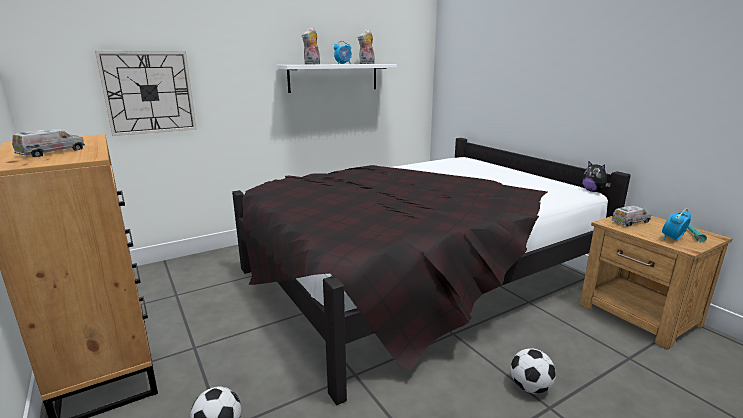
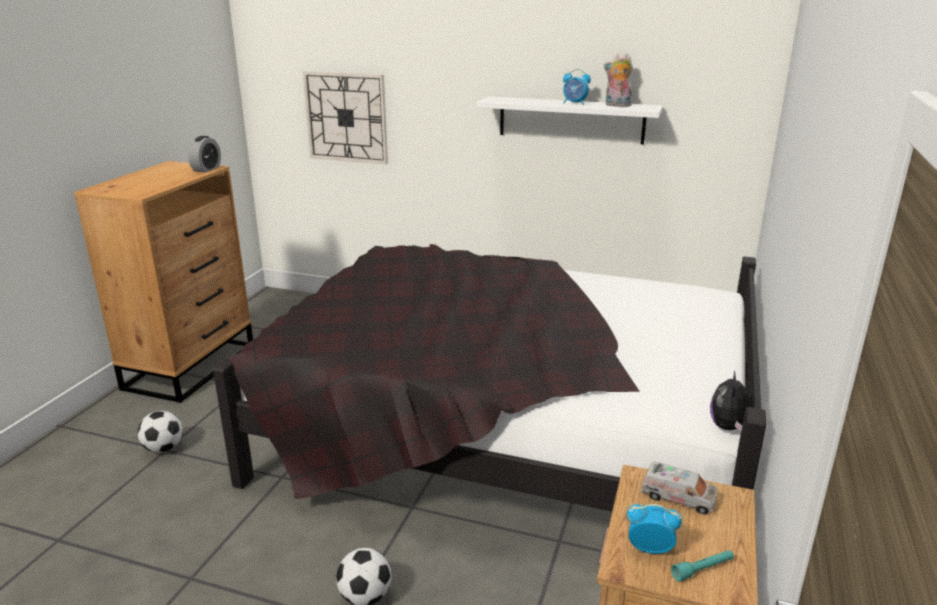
camera: 50 degrees right, 5 degrees up
(51, 152) = (146, 182): toy truck -> none
(89, 137) = (206, 169): none -> alarm clock
(312, 64) = (521, 101): plush toy -> none

